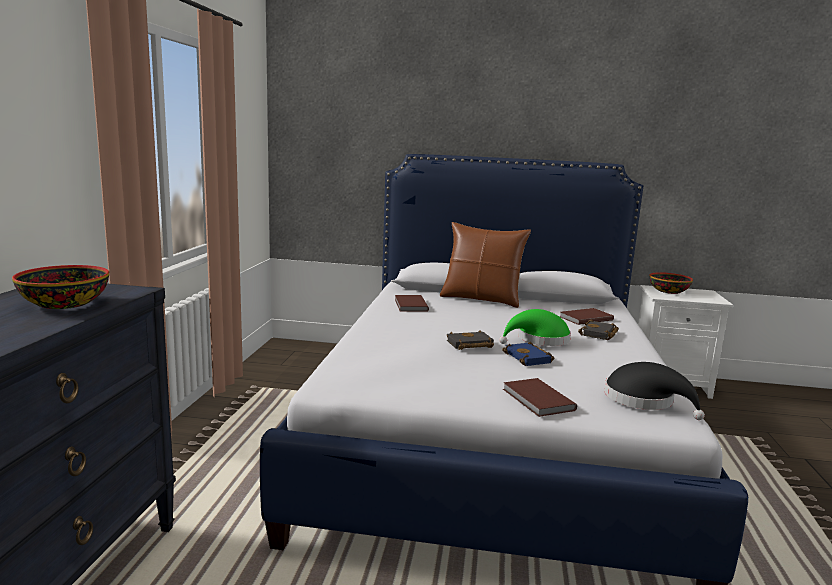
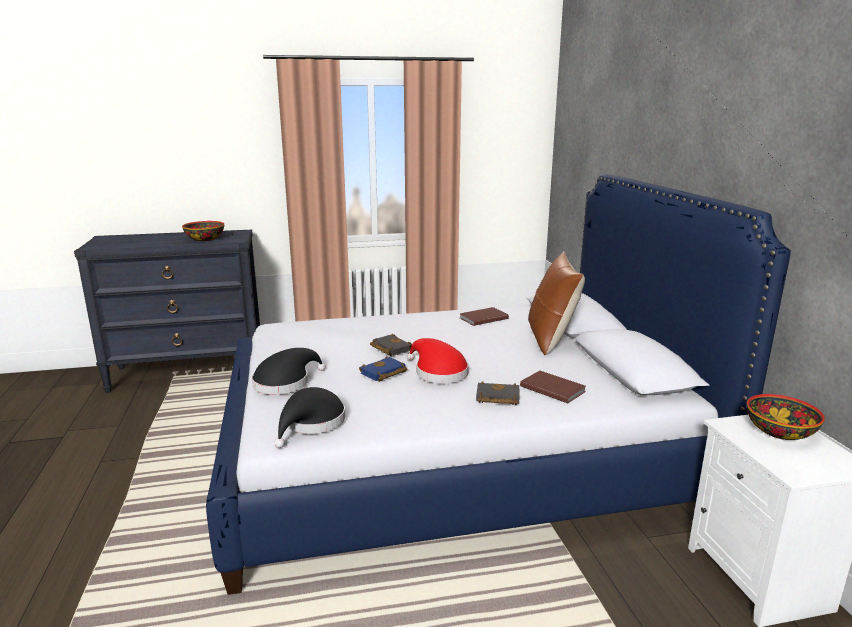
camera: 70 degrees right, 5 degrees up
(537, 400) = (285, 382): brown book -> black hat
(539, 340) = (438, 372): green hat -> red hat

